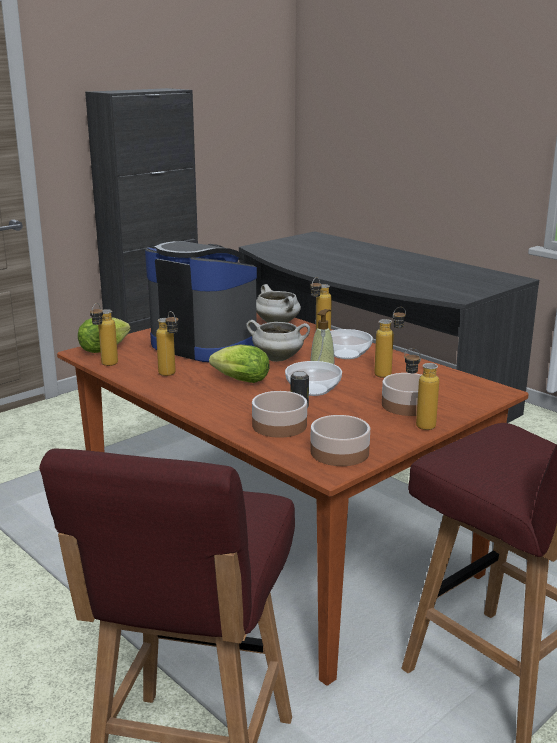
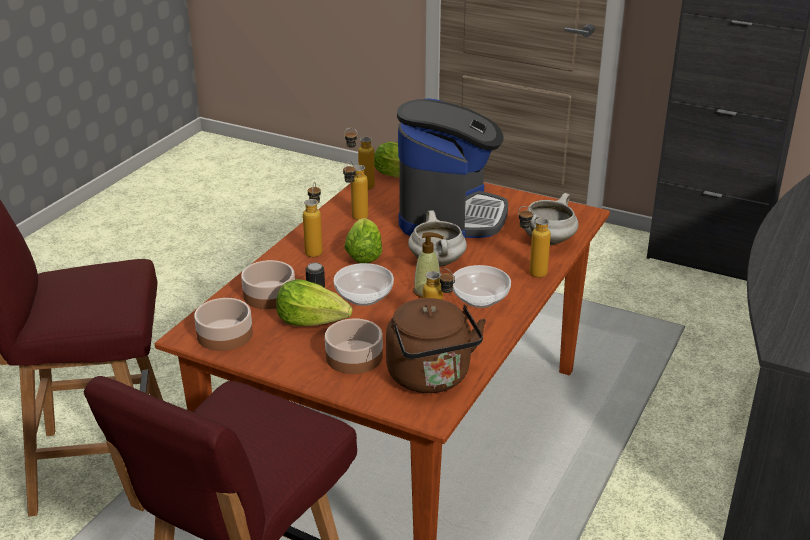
camera: 70 degrees right, 10 degrees up
(339, 413) = (312, 321): none -> lettuce
(417, 425) = (306, 369): bottle -> bottle (315, 250)
(450, 384) = (431, 378): none -> brown kettle

